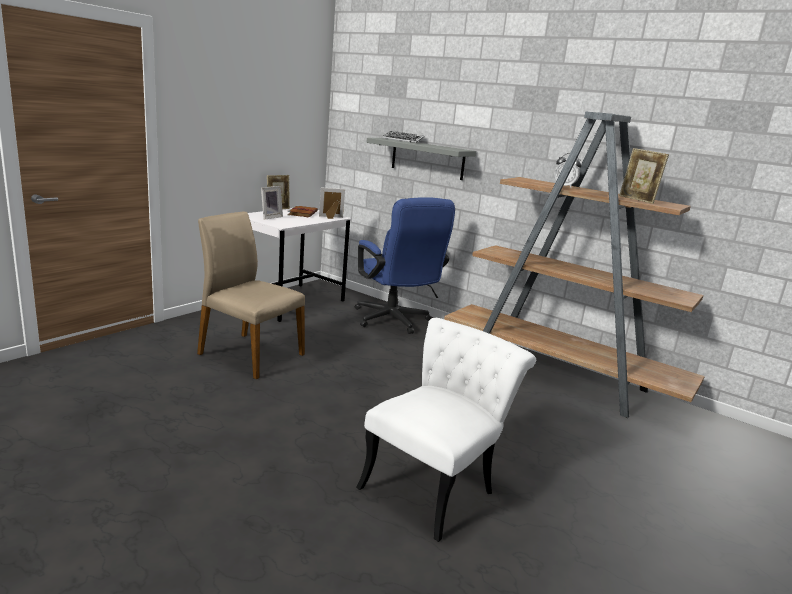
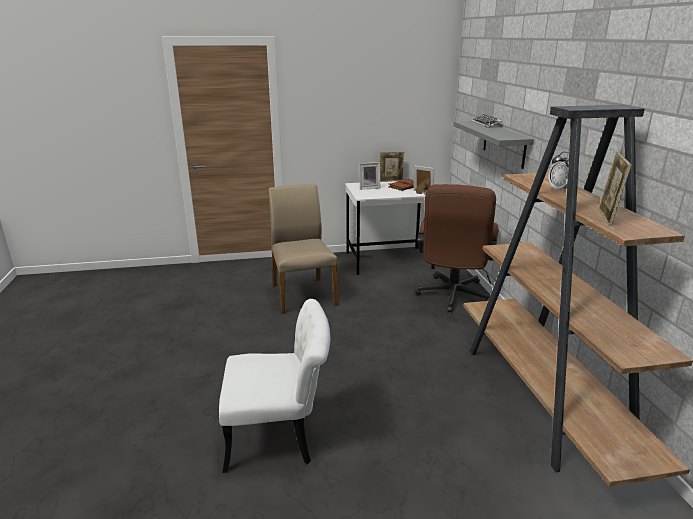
camera: 45 degrees right, 5 degrees up
(394, 321) = (452, 297): blue office chair -> brown office chair

